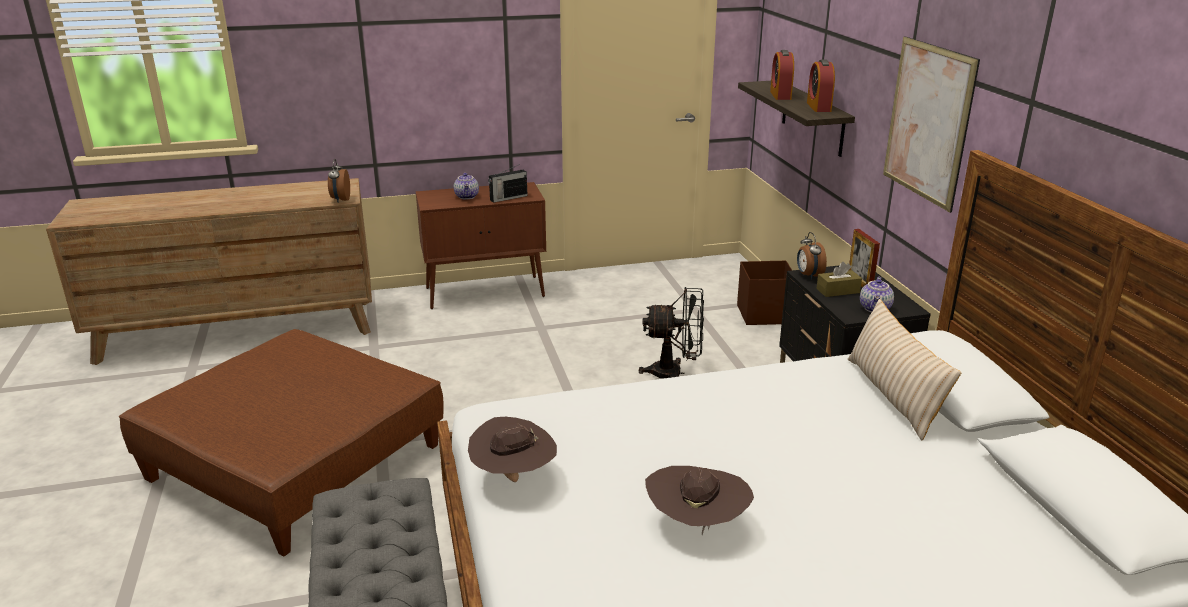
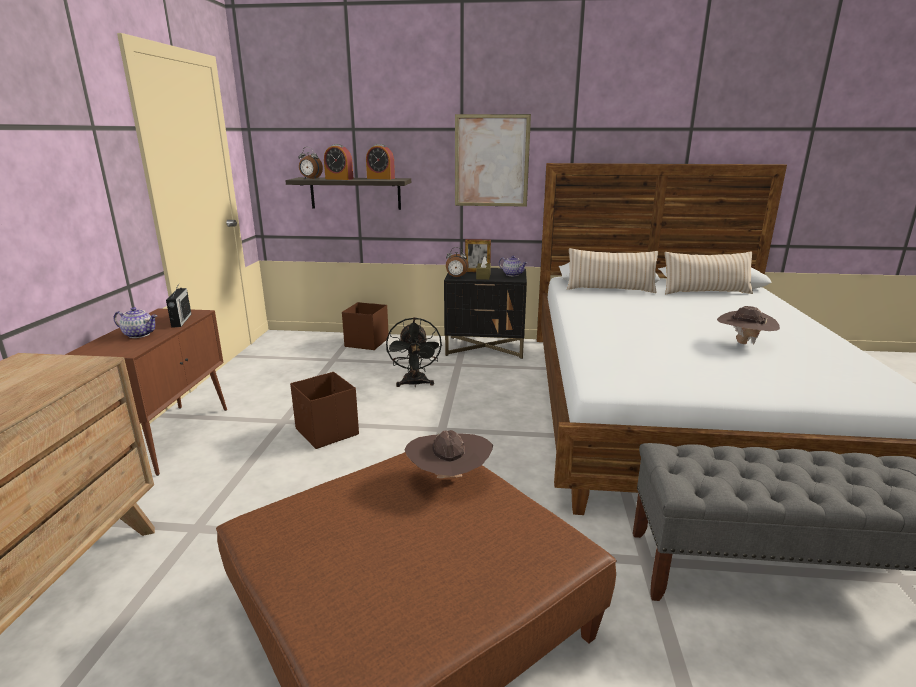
camera: 70 degrees left, 5 degrees down
(340, 200) = (87, 366): alarm clock -> alarm clock (310, 179)
(513, 477) = (701, 381): brown hat -> brown hat (449, 479)
(533, 354) = (327, 432): none -> brown storage box
(675, 373) = (415, 384): black fan -> black fan turned 150 degrees clockwise
(998, 497) = (705, 292): none -> beige pillow

